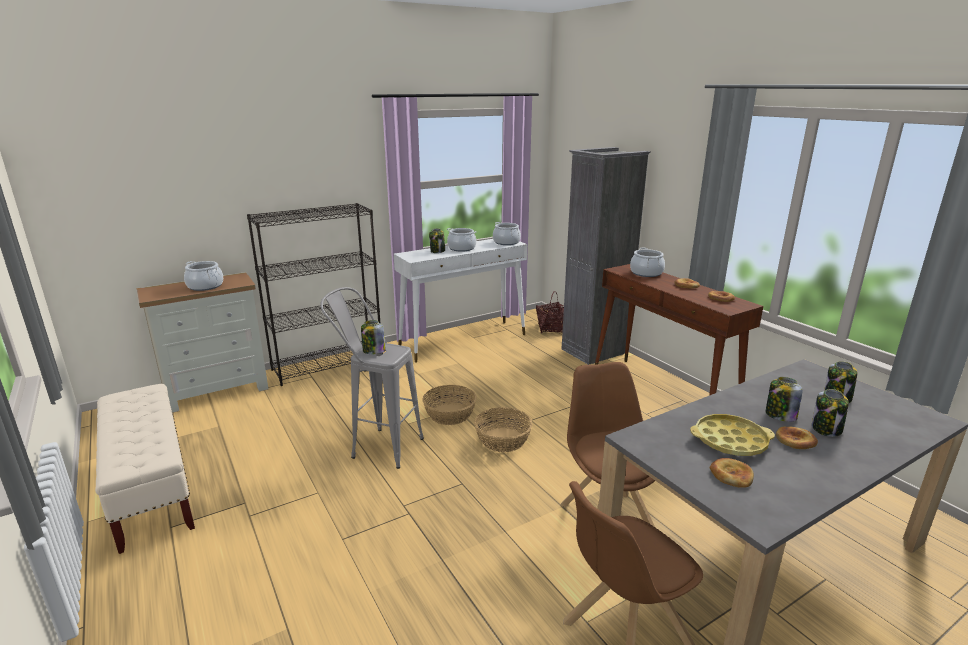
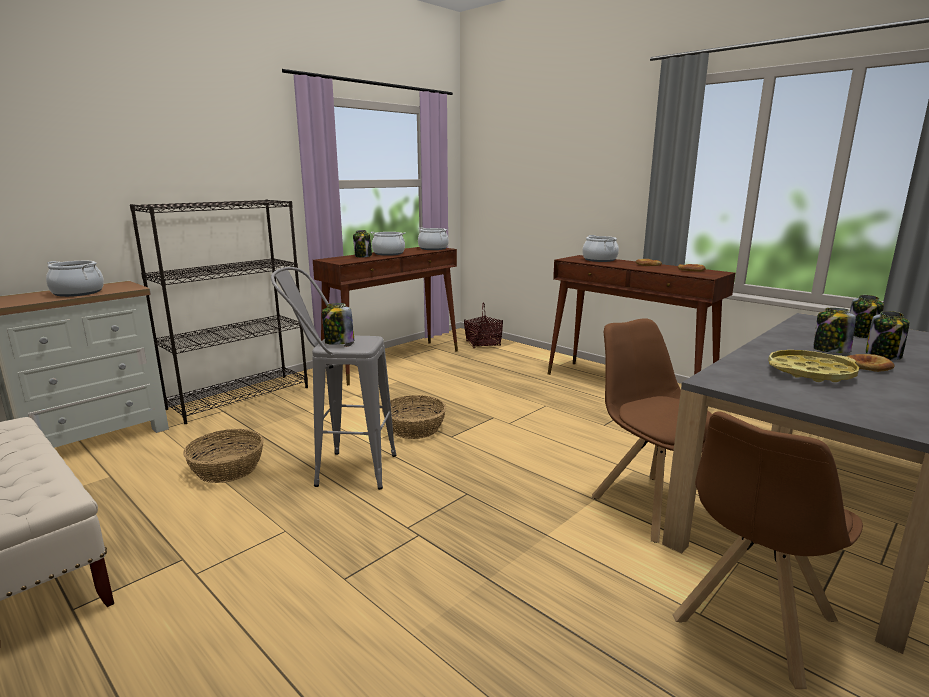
camera: 15 degrees left, 5 degrees down
(464, 340) = (393, 361): white console table -> brown console table
(503, 440) = (490, 445): basket -> basket (228, 468)
(594, 351) = (537, 358): grey cabinet -> none
(731, 475) = (846, 398): bread -> none

